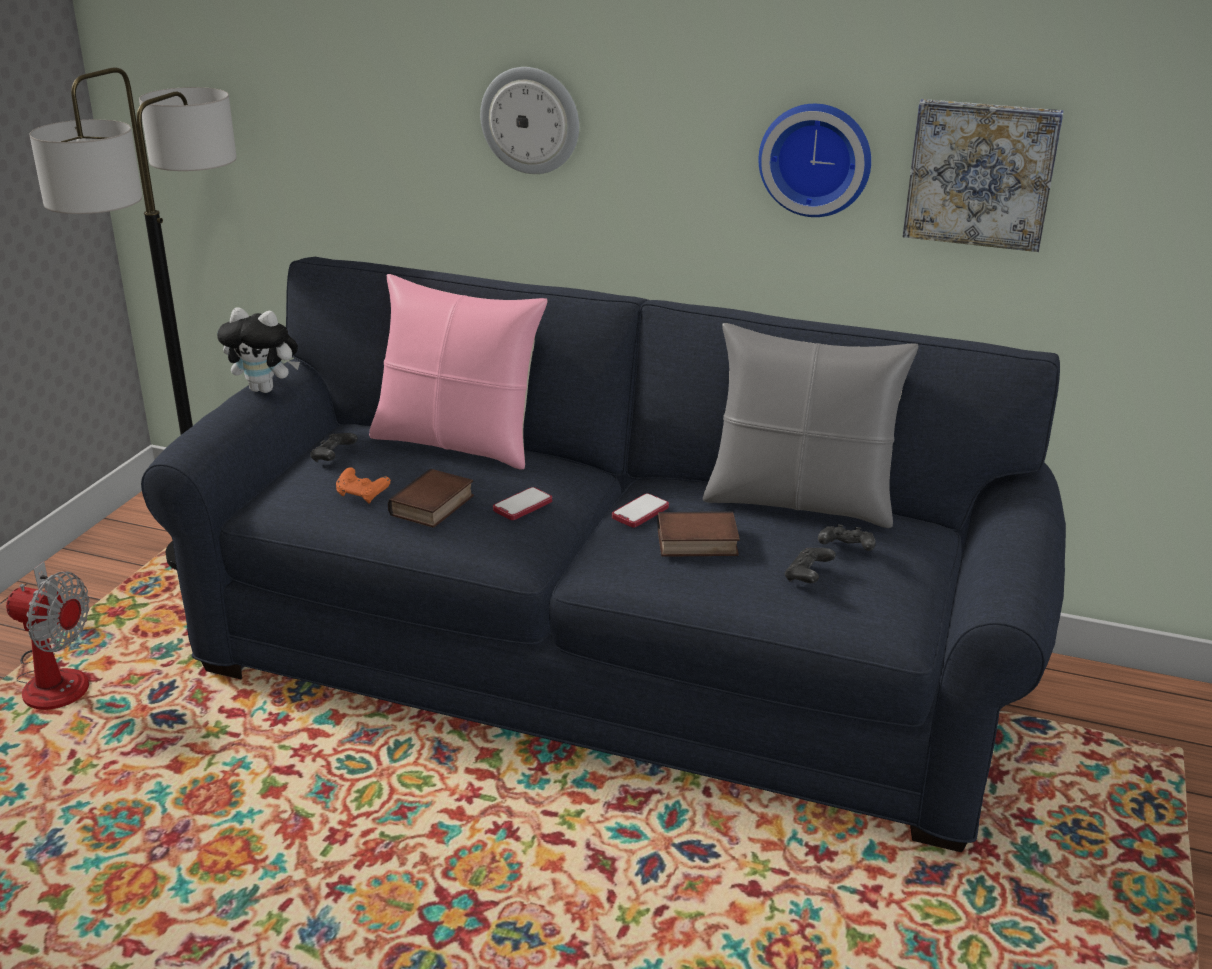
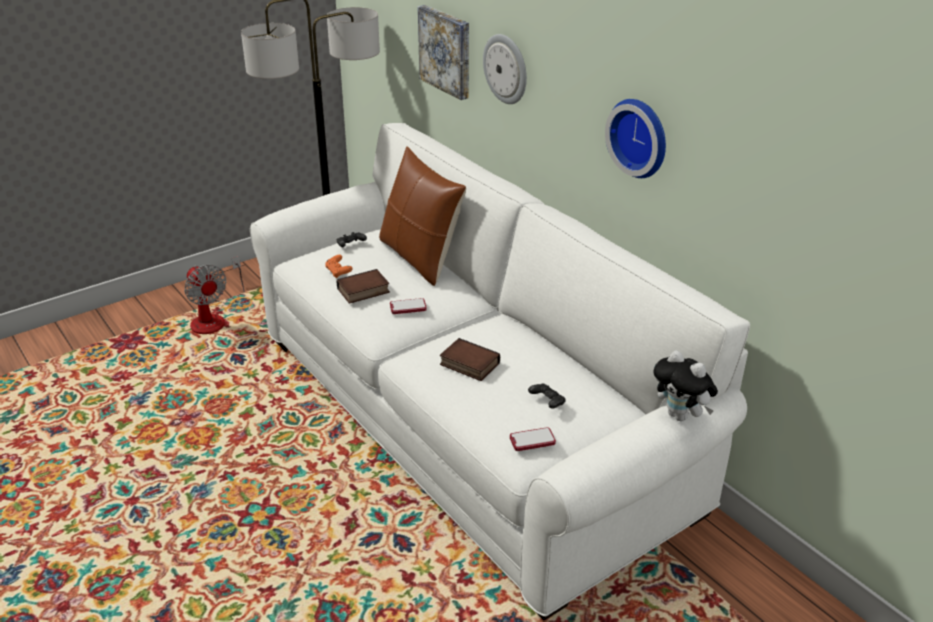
camera: 35 degrees right, 5 degrees up
(266, 389) = (343, 195): plush toy -> plush toy (681, 416)
(457, 443) = (420, 258): pink pillow -> brown pillow
(604, 664) = (466, 420): blue sofa -> white sofa
(640, 512) = (463, 334): phone -> phone (532, 440)
(799, 502) = (561, 363): grey pillow -> none
(808, 577) = (503, 409): black game controller -> none
(981, 173) = (729, 176): picture -> picture (446, 51)

